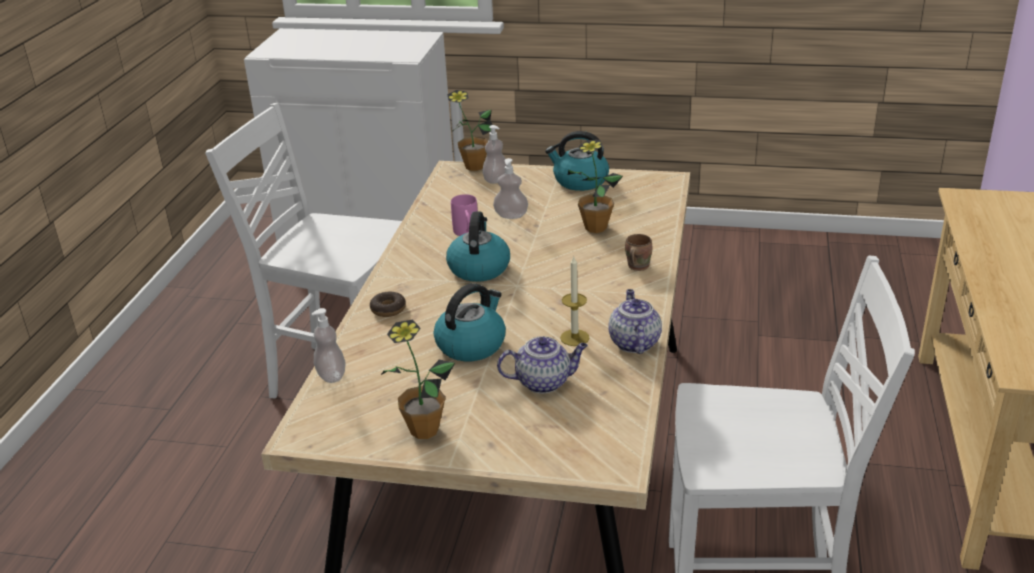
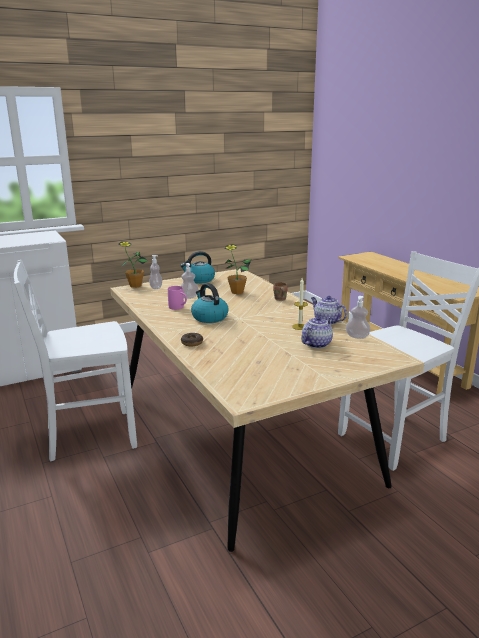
camera: 40 degrees left, 10 degrees down
(331, 375) = (211, 374): soap dispenser -> soap dispenser (357, 336)
(424, 430) = (298, 376): potted plant -> none
(471, 344) = (259, 342): kettle -> none

